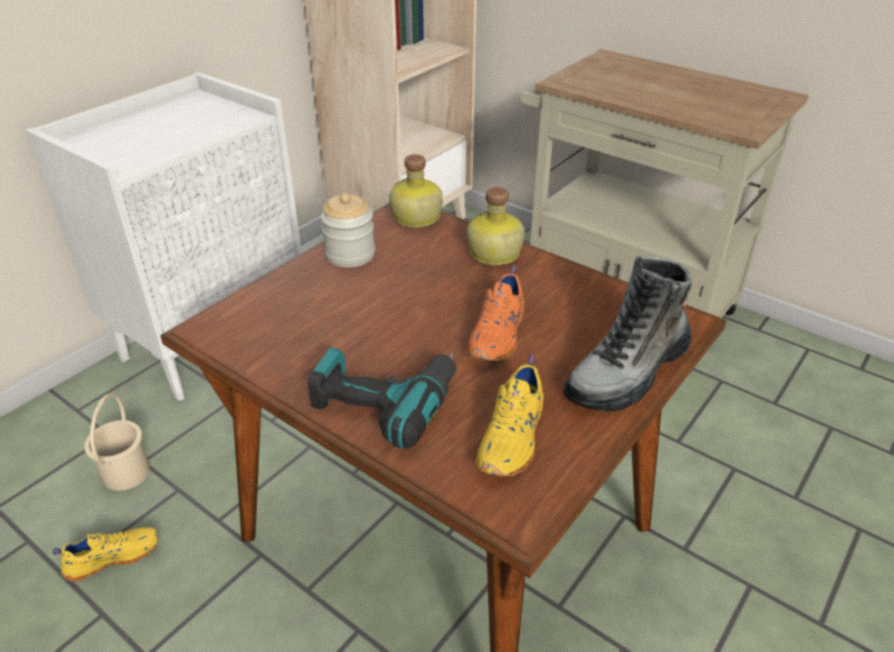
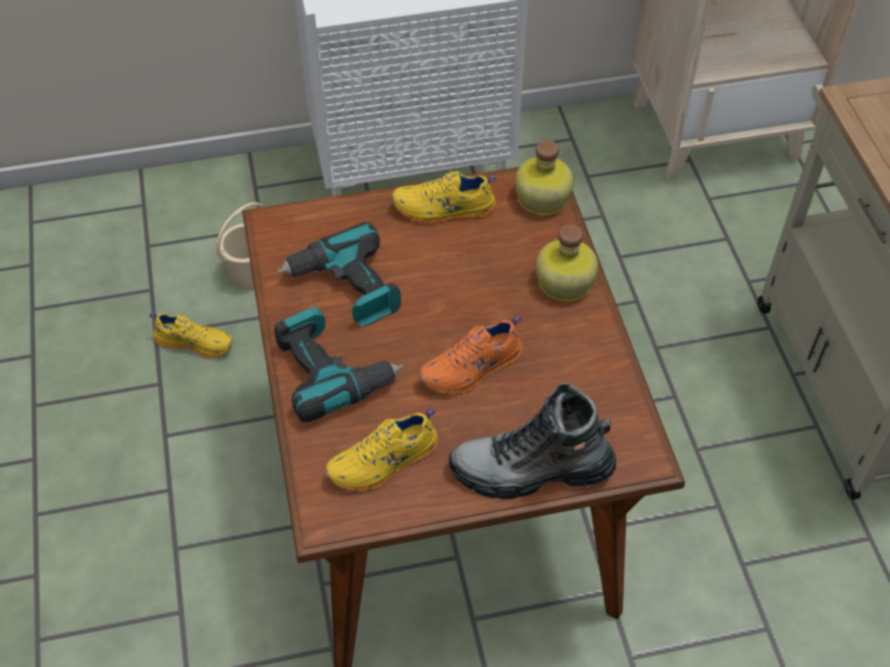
camera: 40 degrees right, 15 degrees up
(327, 338) = (346, 288): none -> power drill
(350, 254) = (444, 210): jar -> yellow shoe

